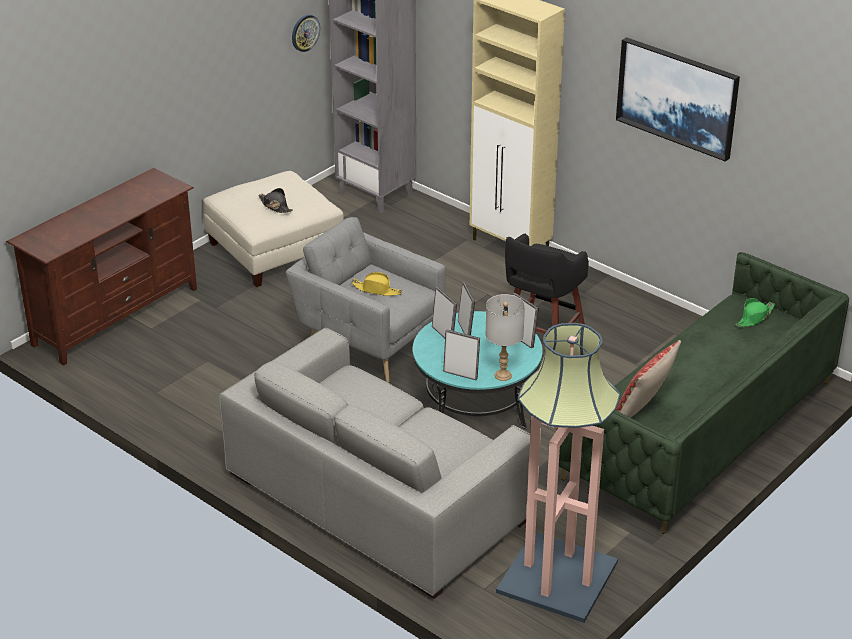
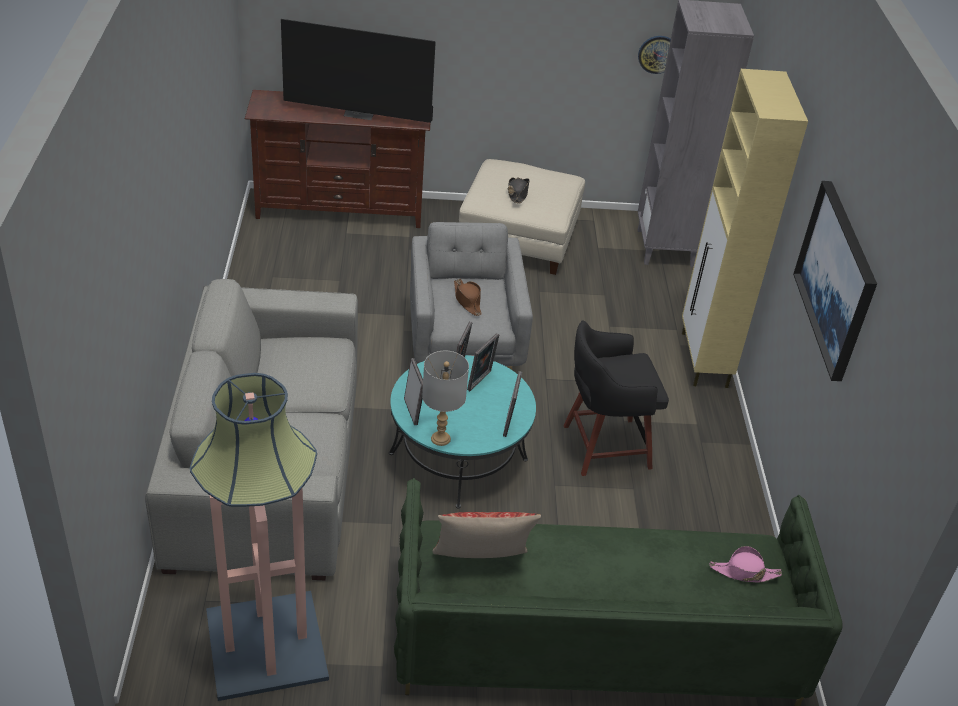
camera: 45 degrees right, 5 degrees up
(123, 207) = (360, 113): none -> television
(377, 290) = (467, 300): yellow hat -> brown hat
(754, 318) = (744, 572): green hat -> pink hat

